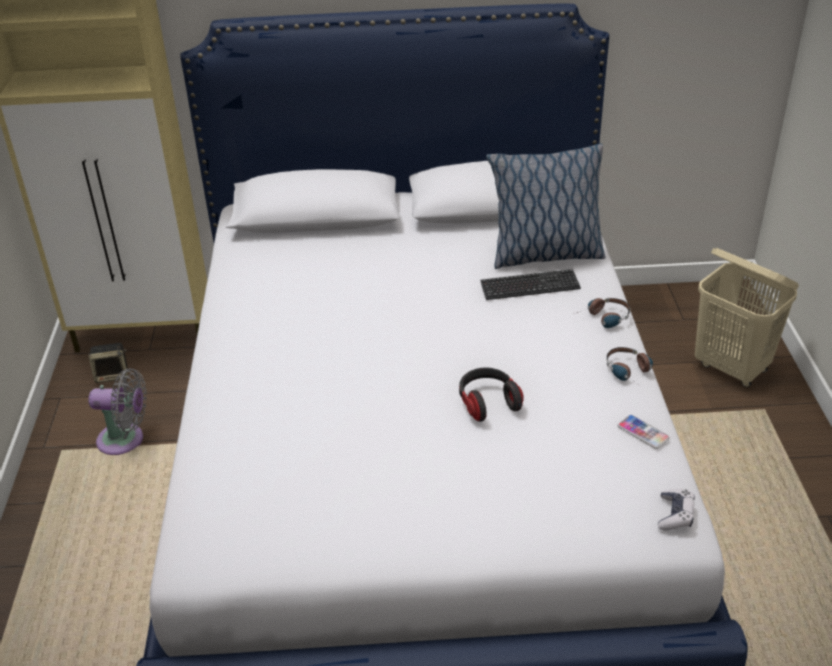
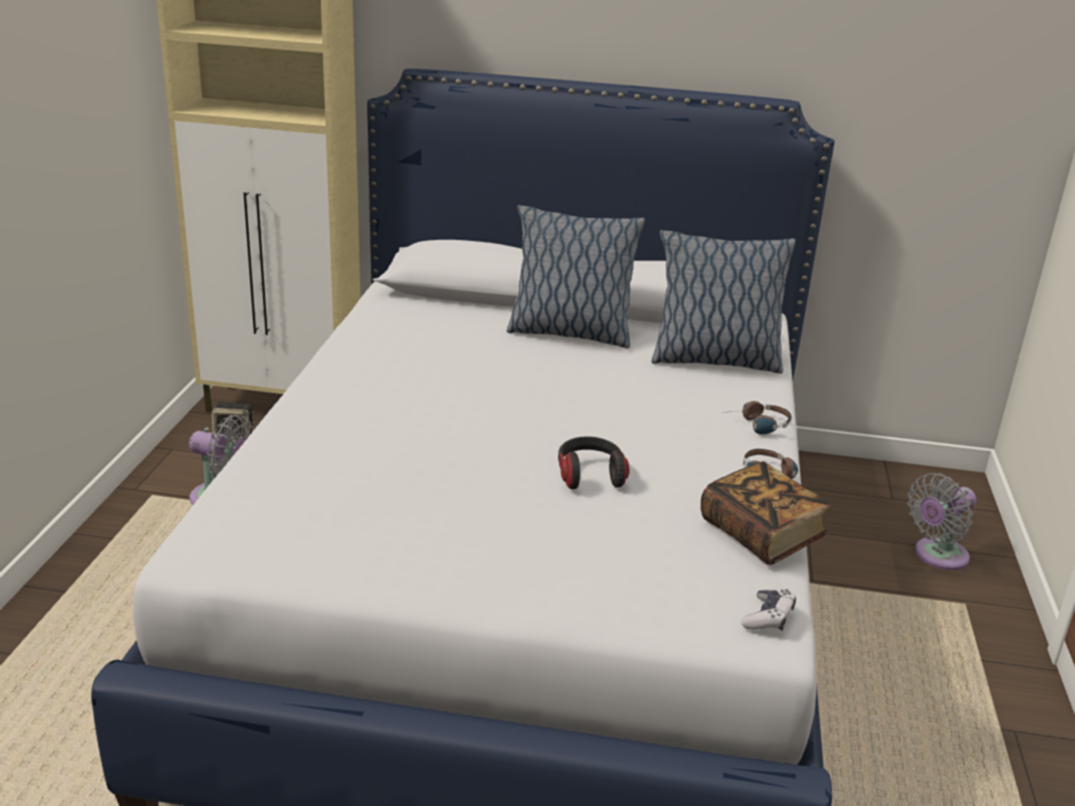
camera: 10 degrees right, 10 degrees down
(414, 249) = (569, 333): none -> pillow
(530, 286) = (684, 384): keyboard -> none
(643, 432) = (761, 534): phone -> book
(732, 368) = (937, 556): beige laundry basket -> grey fan

